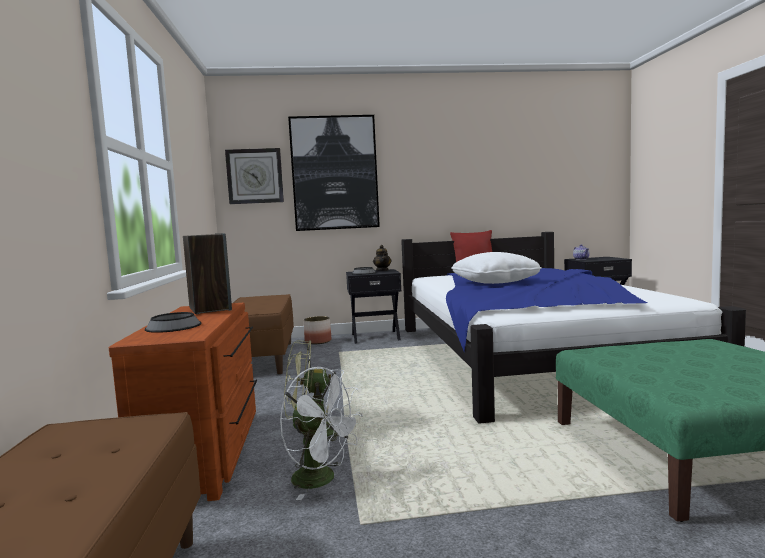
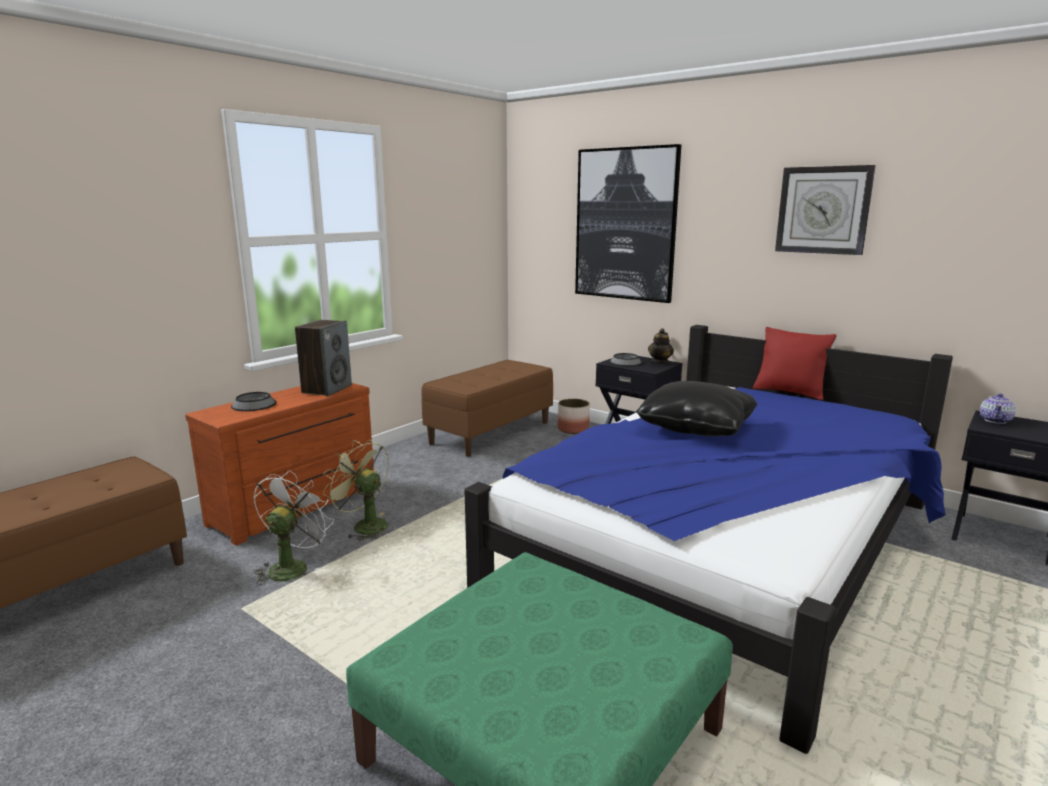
camera: 45 degrees right, 10 degrees up
(255, 176) = (543, 222): wall clock -> wall clock (823, 210)
(322, 480) = (292, 566): white fan -> white fan turned 150 degrees counterclockwise
(495, 282) = (696, 427): white pillow -> black pillow

